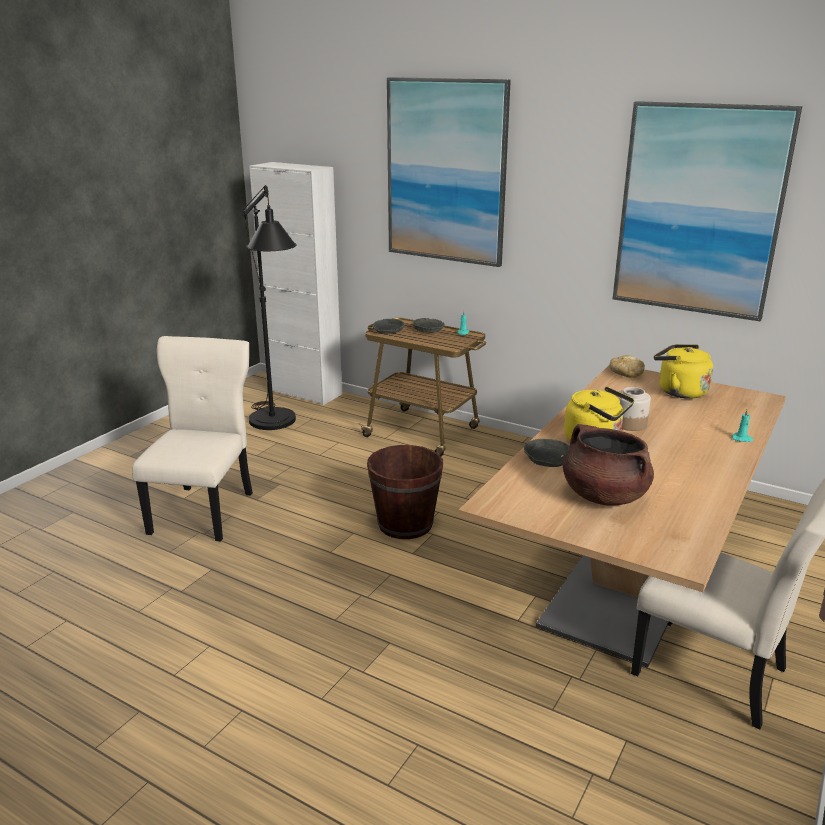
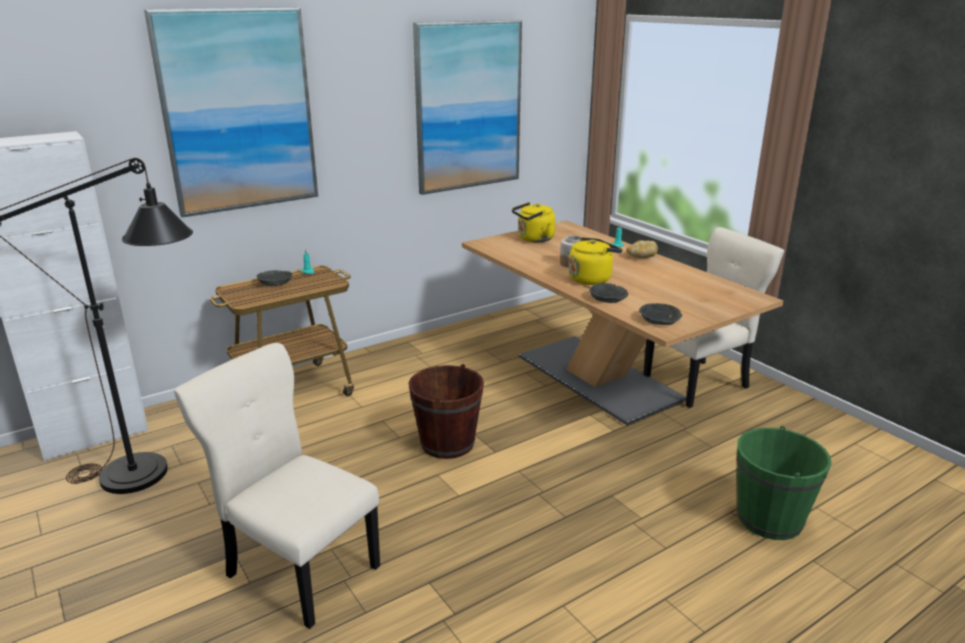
camera: 65 degrees left, 0 degrees up
(388, 330) = (249, 298): grey bowl -> grey bowl (659, 319)
(424, 783) = (769, 519): none -> green bucket
(603, 495) = (671, 296): brown cooking pot -> none
(625, 374) = (488, 244): bread -> bread (641, 257)

